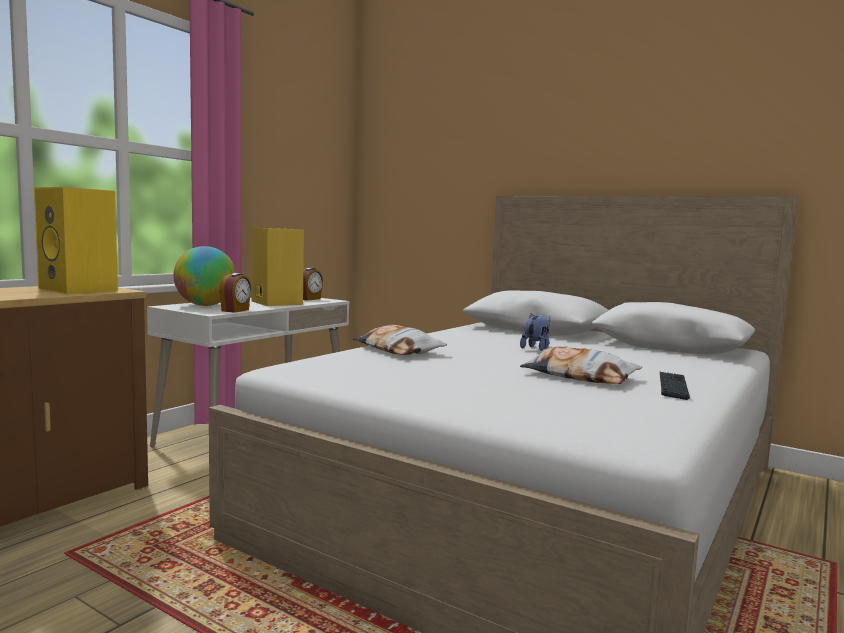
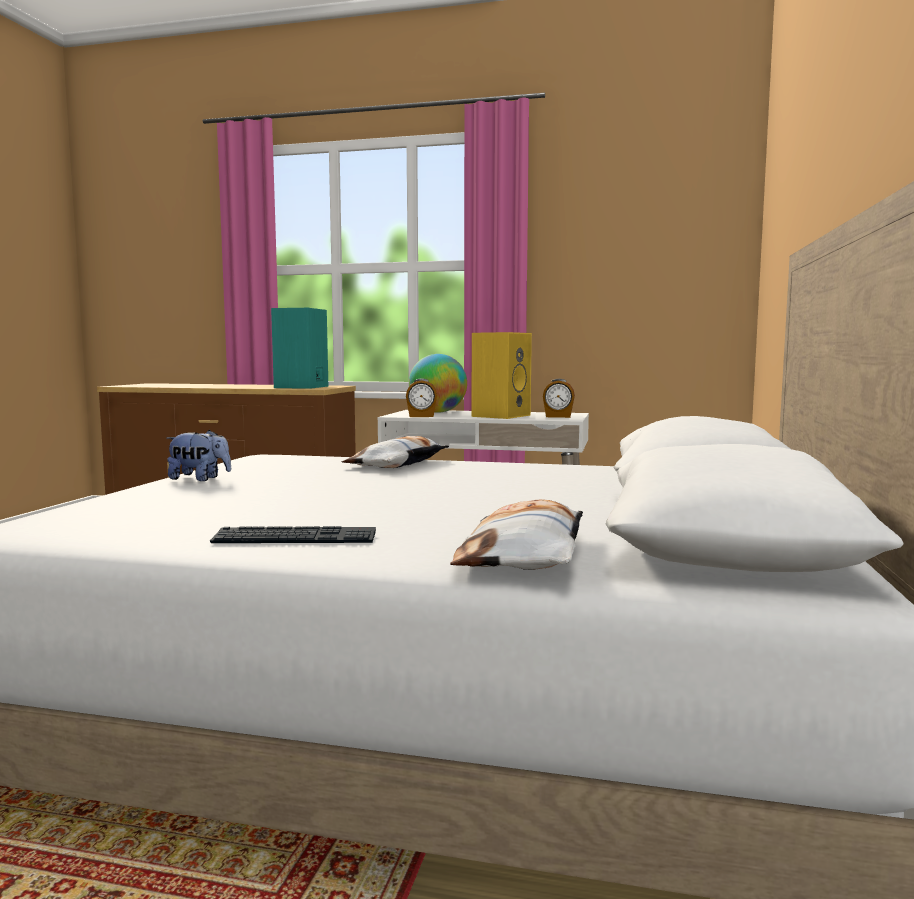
camera: 70 degrees right, 0 degrees up
(80, 290) = (302, 387): yellow speaker -> turquoise speaker
(536, 348) = (504, 491): plush toy -> plush toy (199, 479)
(579, 376) = (325, 508): pillow -> pillow (525, 553)

